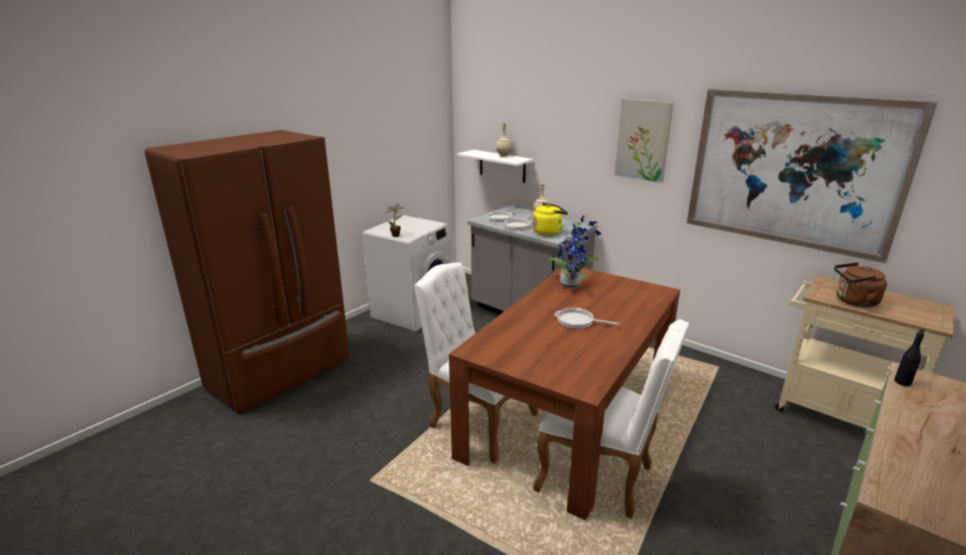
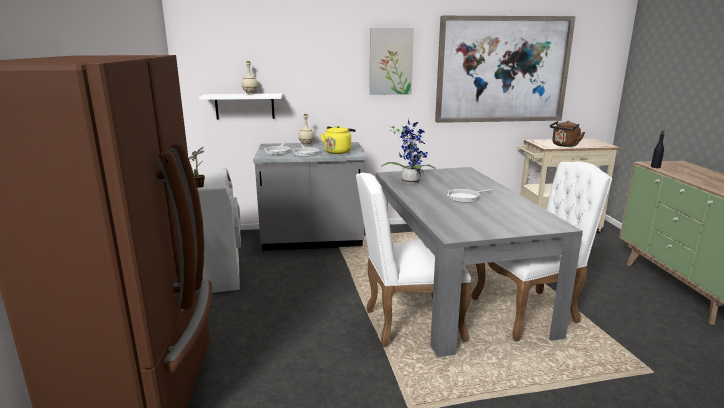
camera: 45 degrees left, 5 degrees down
(569, 415) = (454, 289): brown dining table -> grey dining table

